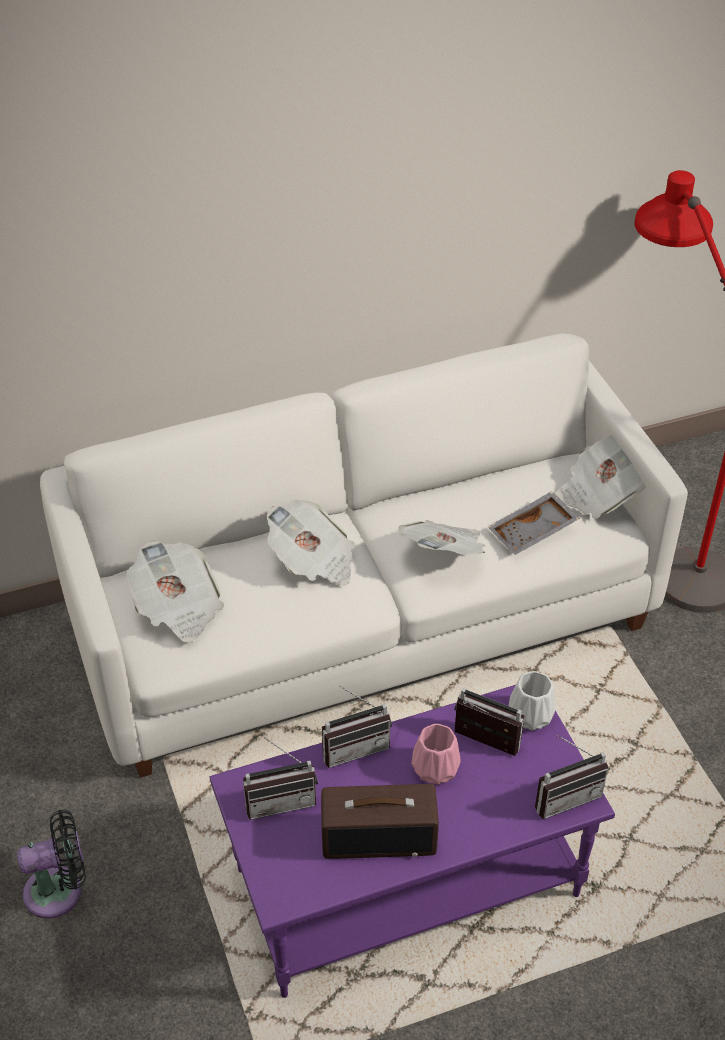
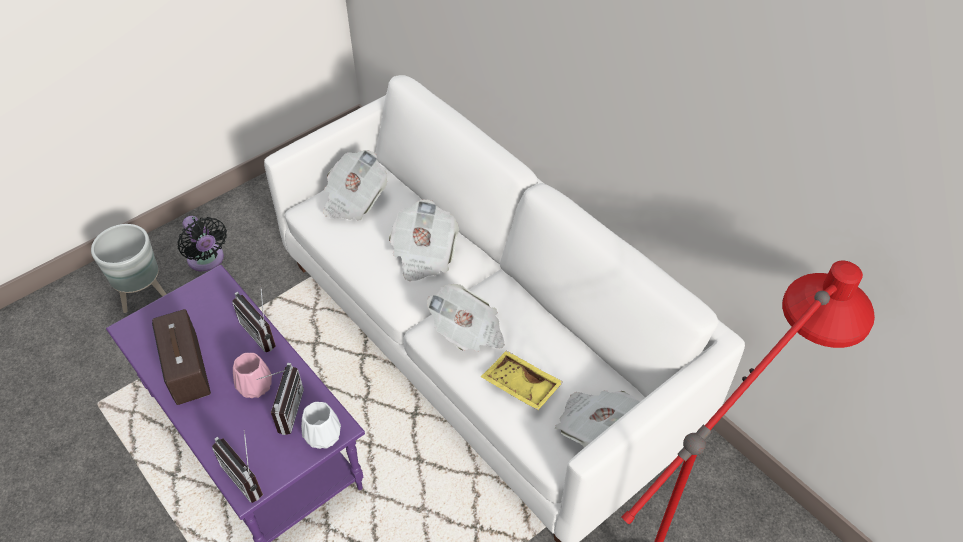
camera: 70 degrees right, 5 degrees up
(85, 987) = (145, 296): none -> grey planter
(280, 799) = (208, 305): radio -> none
(533, 532) = (520, 386): grey tray -> yellow tray

